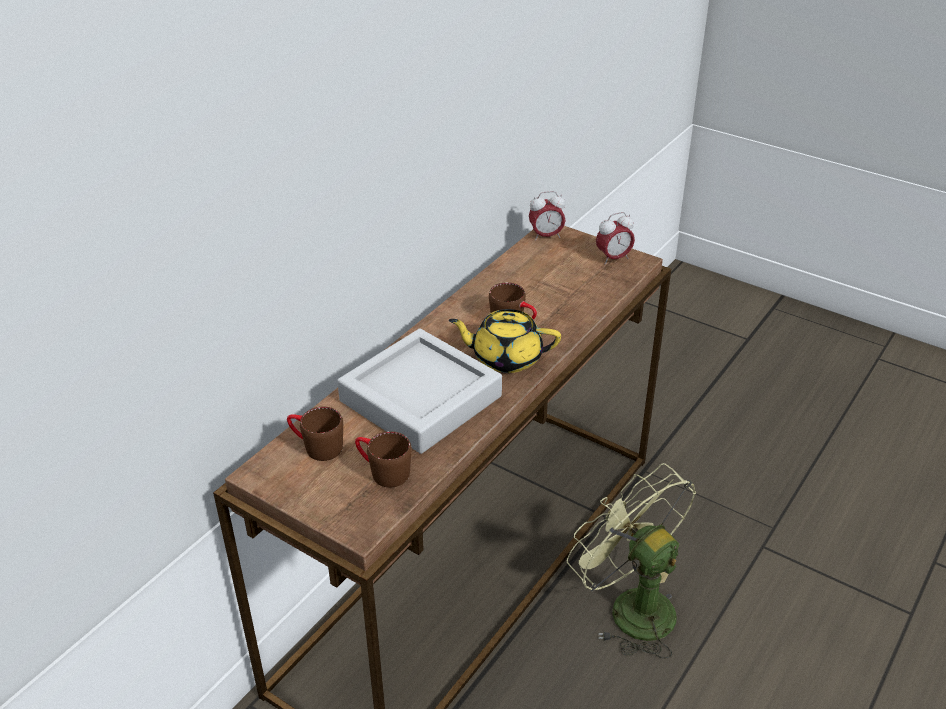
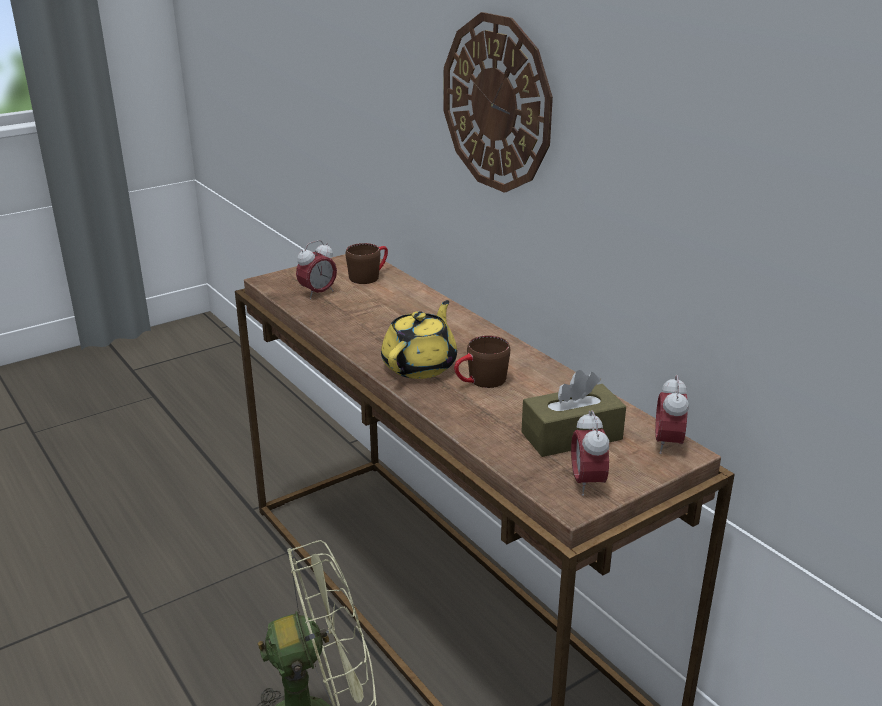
camera: 110 degrees right, 10 degrees down
(348, 158) = (497, 104): none -> wall clock
(382, 471) = (318, 293): brown mug -> alarm clock
(420, 399) = (392, 318): grey tray -> none
(563, 271) = (571, 436): none -> brown tissue box

